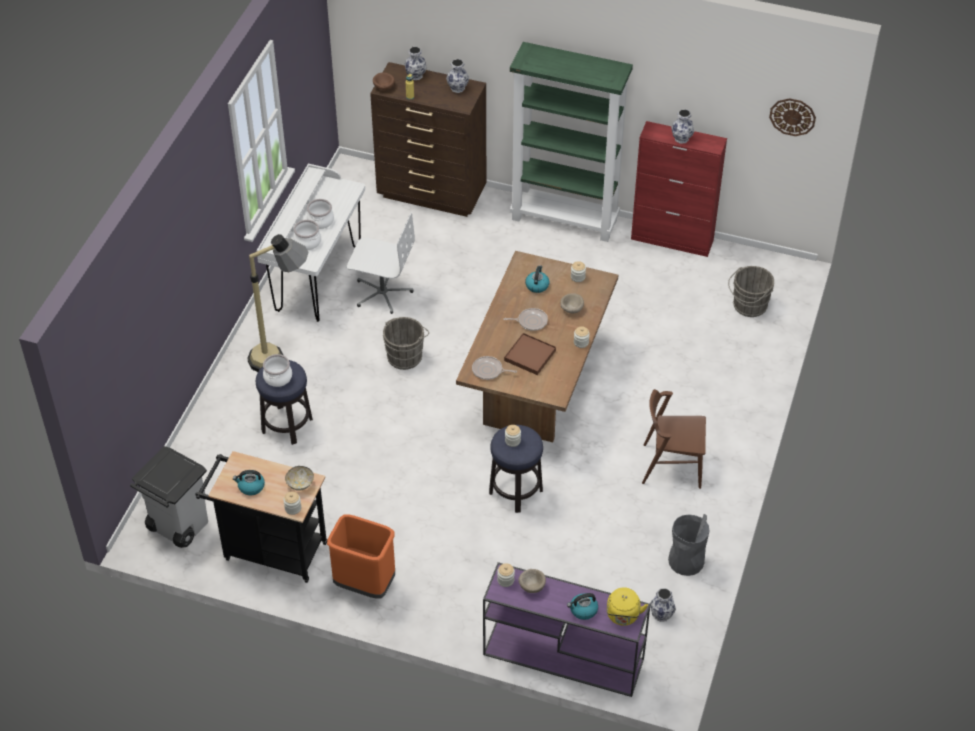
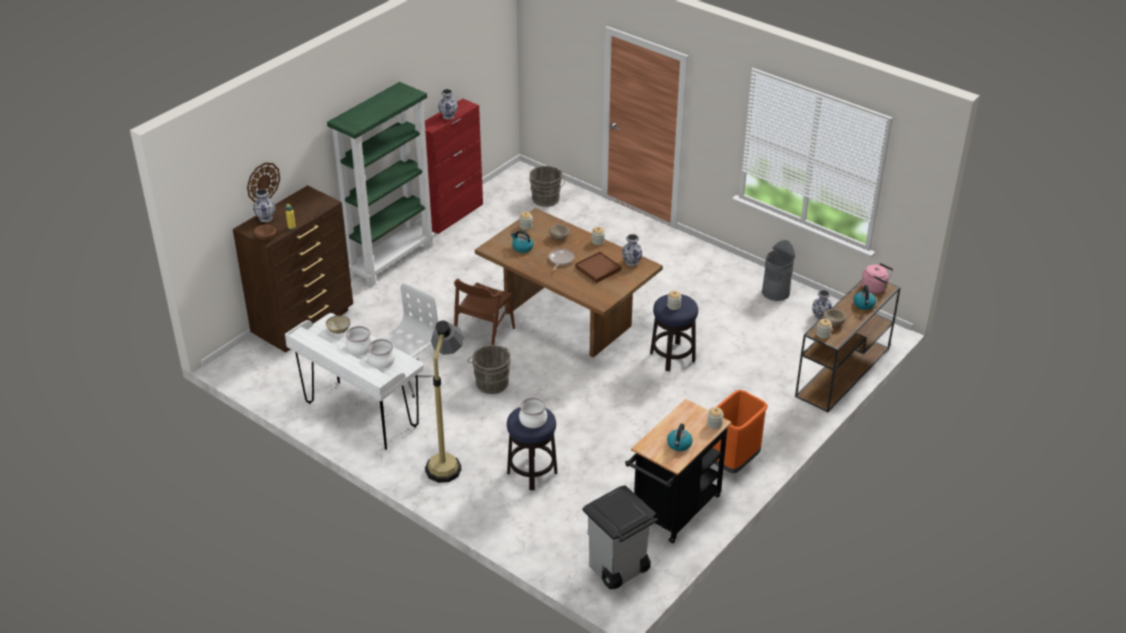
camera: 70 degrees left, 10 degrees down
(300, 484) = (689, 414): bowl -> bowl (338, 330)
(458, 88) = (302, 200): vase -> vase (631, 262)
(489, 370) = (603, 293): frying pan -> none
(561, 656) = (842, 373): purple console table -> brown console table
(623, 616) = (875, 288): yellow kettle -> pink kettle
(671, 465) = (683, 275): brown chair -> brown chair (484, 336)
(792, 116) = (492, 48): wall clock -> wall clock (263, 182)

